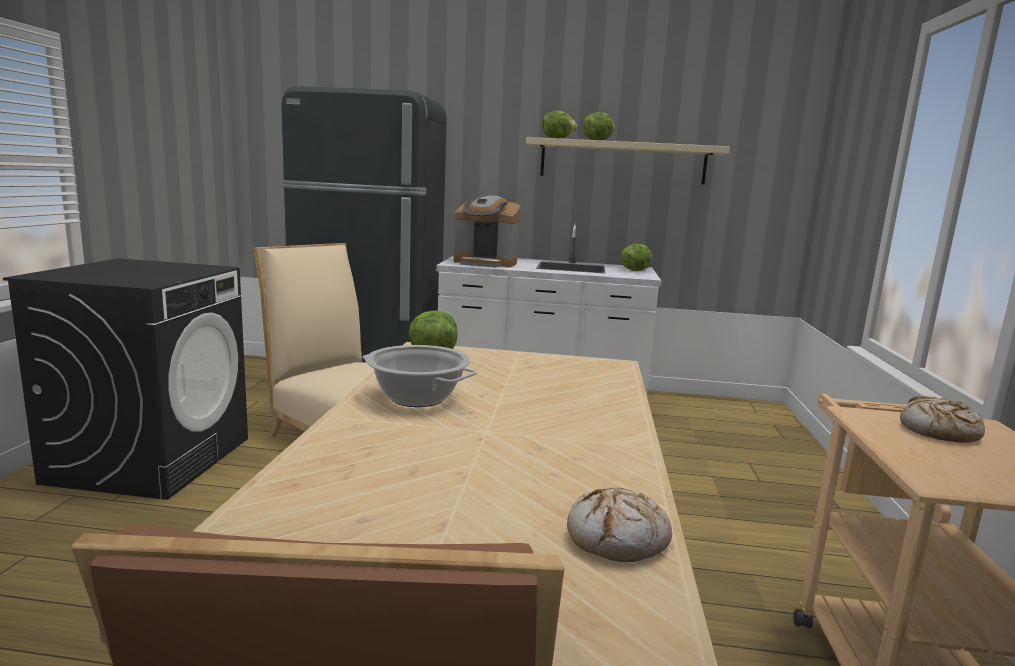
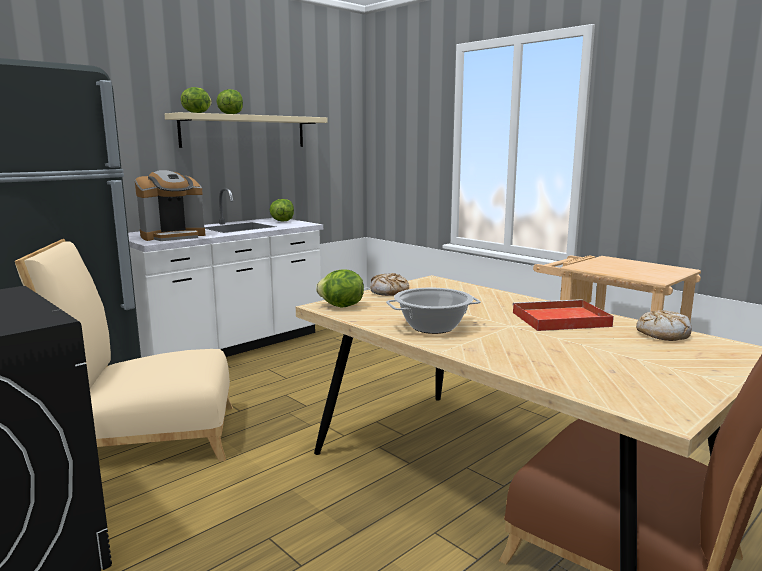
camera: 50 degrees left, 0 degrees up
(564, 452) = (559, 319): none -> red tray
(938, 431) = (608, 264): bread -> bread (389, 292)

